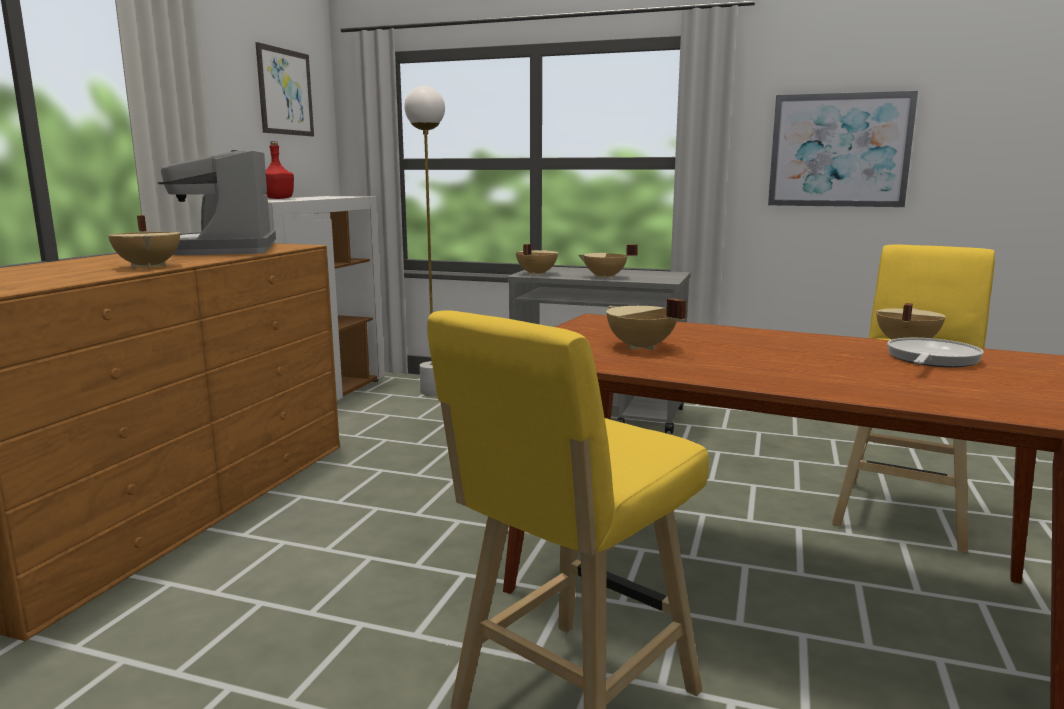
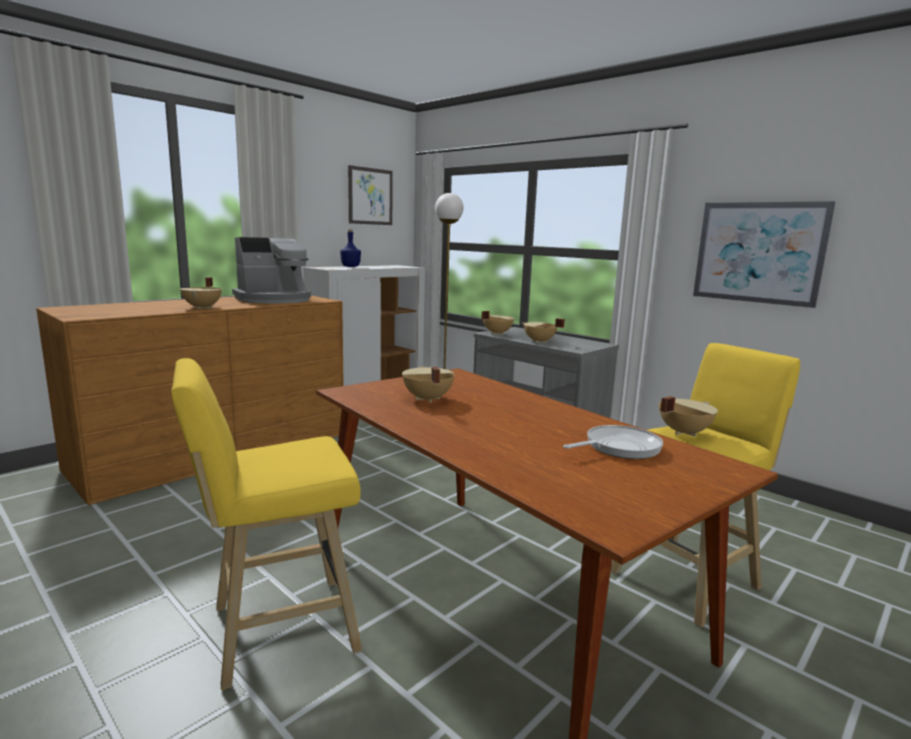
camera: 25 degrees right, 0 degrees up
(222, 250) = (274, 299): coffee machine -> coffee machine turned 135 degrees counterclockwise
(277, 198) = (350, 266): red bottle -> blue bottle

